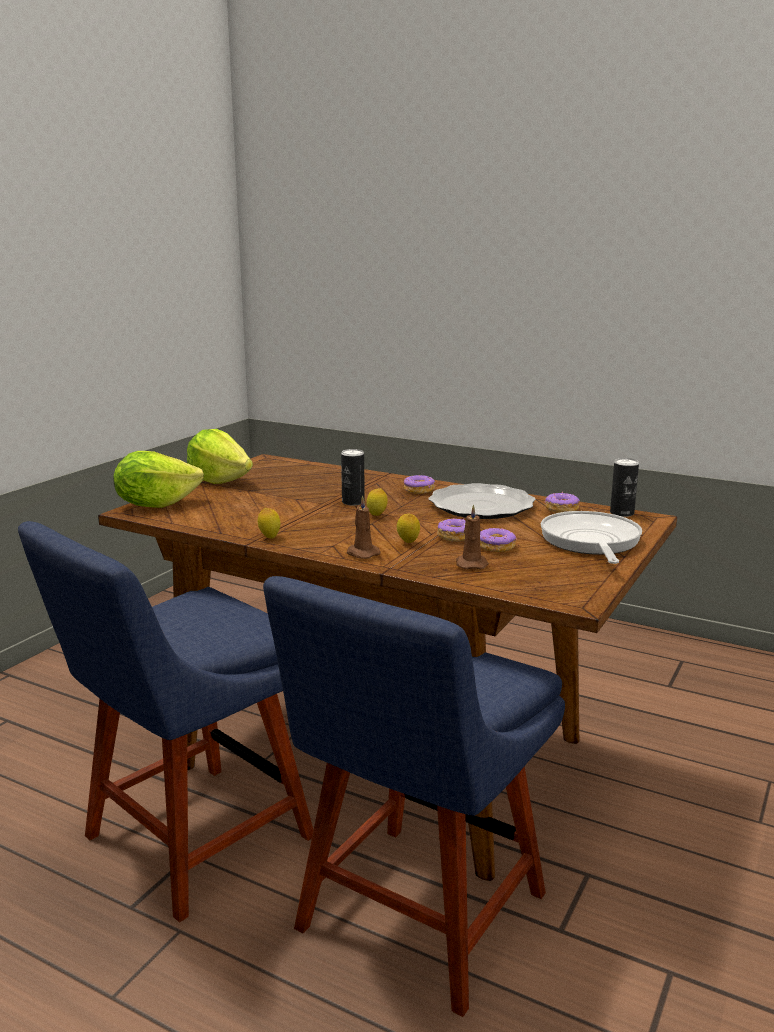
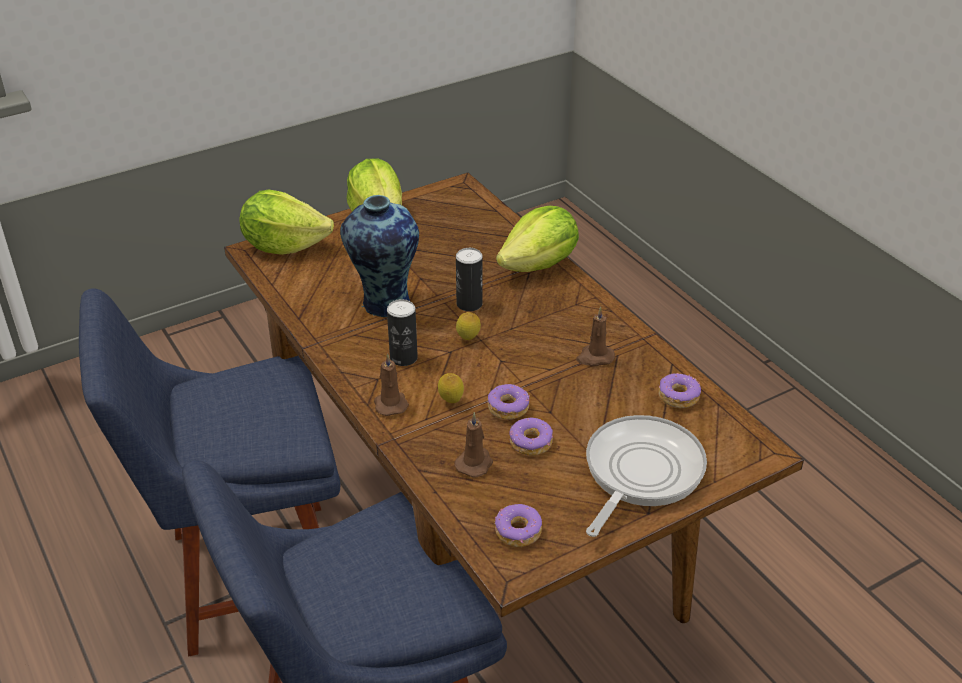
camera: 30 degrees right, 20 degrees up
(269, 537) = (333, 343): lemon -> none
(284, 514) = (383, 303): none -> vase
(379, 479) = (540, 265): none -> lettuce
(419, 490) = (559, 303): donut -> donut (518, 532)
(480, 506) = (594, 357): plate -> brown candle
(622, 513) = (740, 430): can -> can (403, 358)

